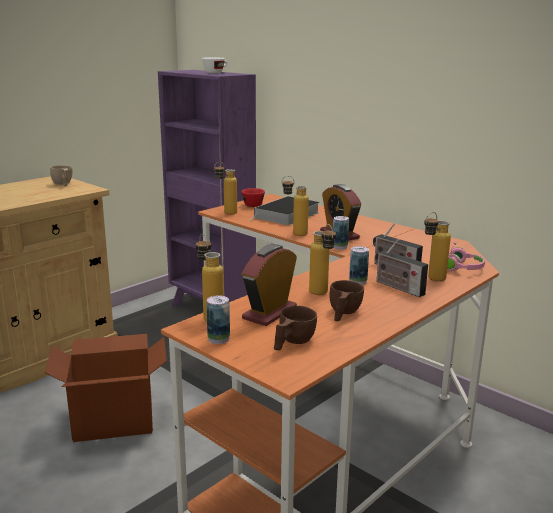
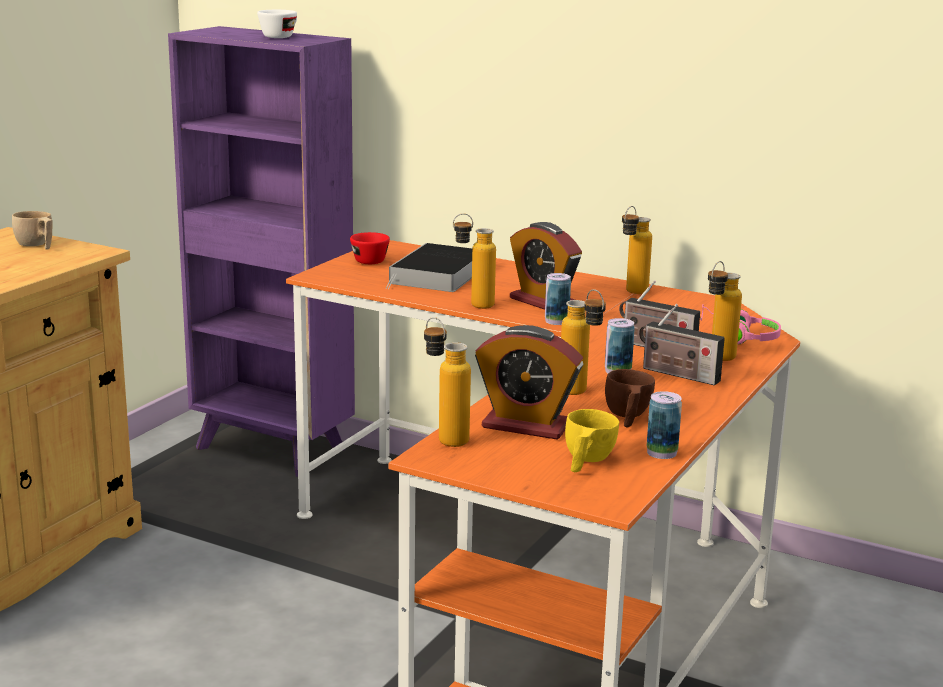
camera: 15 degrees left, 0 degrees up
(113, 420) = (203, 642): cardboard box -> none
(218, 339) = (482, 467): can -> can (661, 453)
(226, 214) = (337, 279): bottle -> bottle (631, 293)
(269, 313) = (526, 426): alarm clock -> alarm clock turned 90 degrees counterclockwise
(292, 343) = (585, 461): brown cup -> yellow cup

